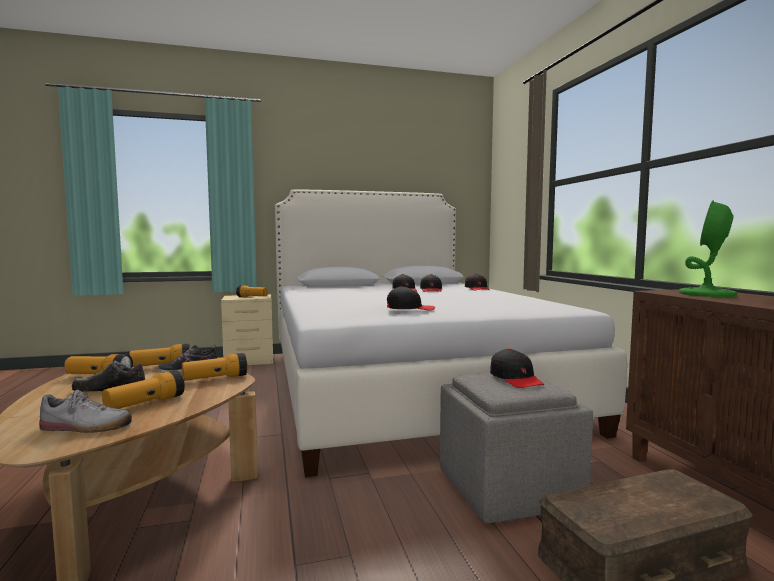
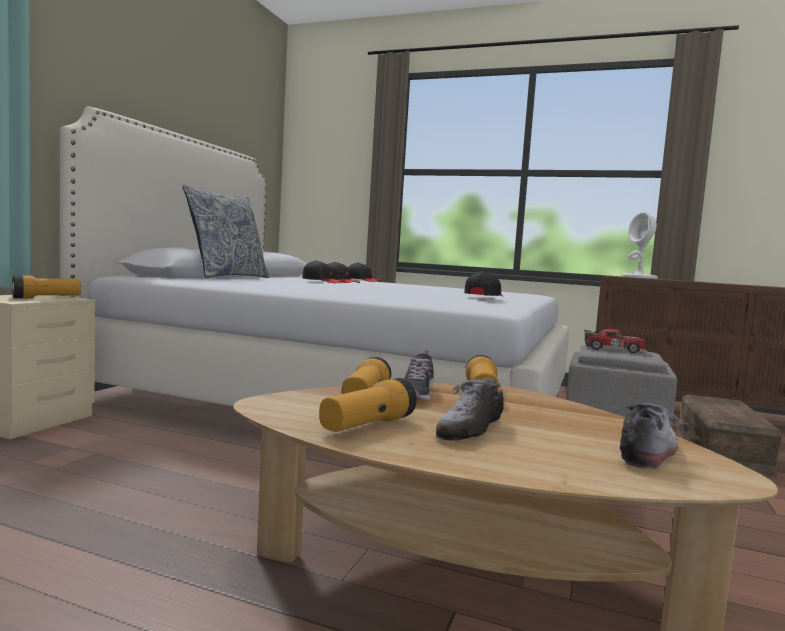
camera: 55 degrees left, 0 degrees up
(145, 404) = (567, 425): flashlight -> none
(355, 286) = (227, 277): none -> pillow
(516, 379) = (613, 349): black cap -> toy car
(706, 294) = (639, 277): green table lamp -> white table lamp

